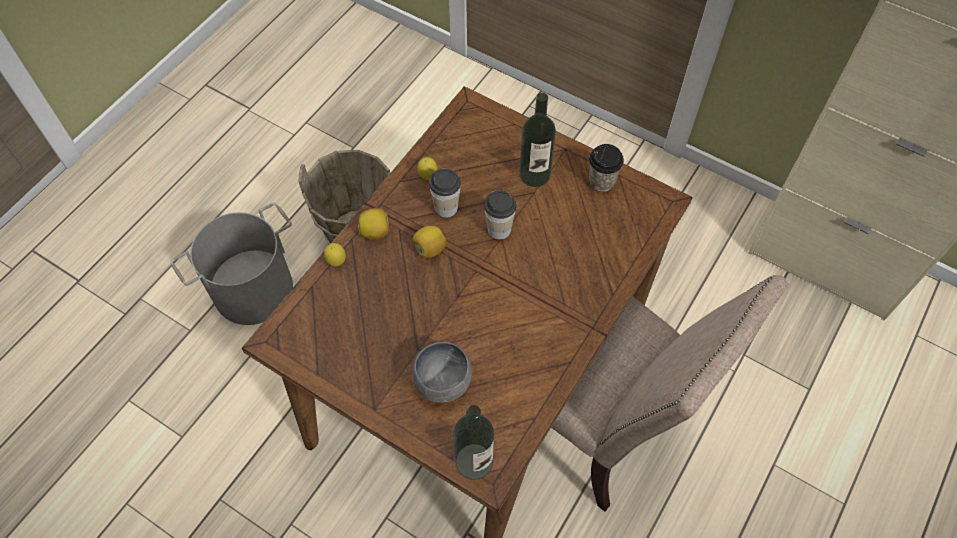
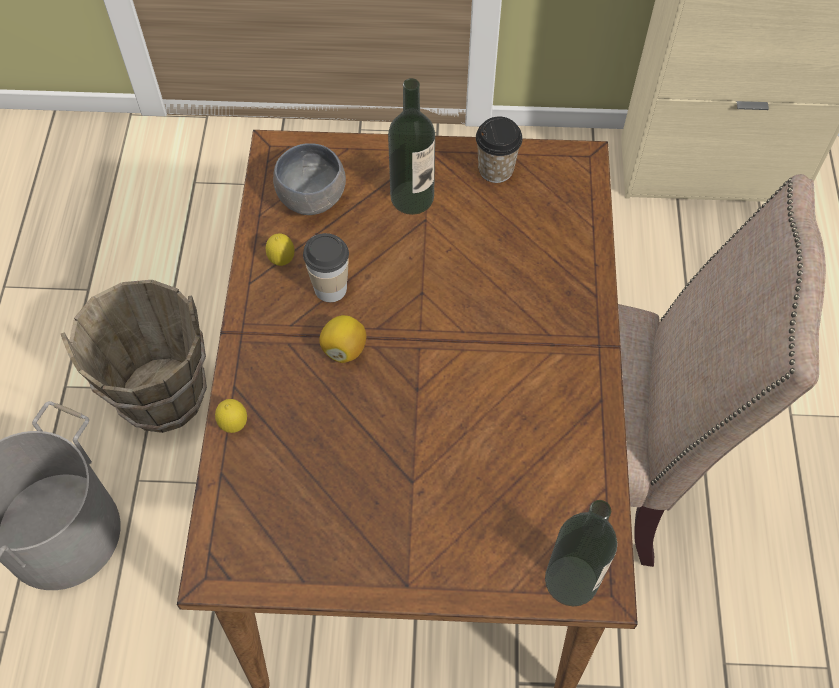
camera: 30 degrees left, 0 degrees up
(375, 232) = (259, 362): lemon -> none
(442, 380) = (467, 502): grey bowl -> grey bowl (310, 197)
(499, 229) = (413, 283): cup -> none

